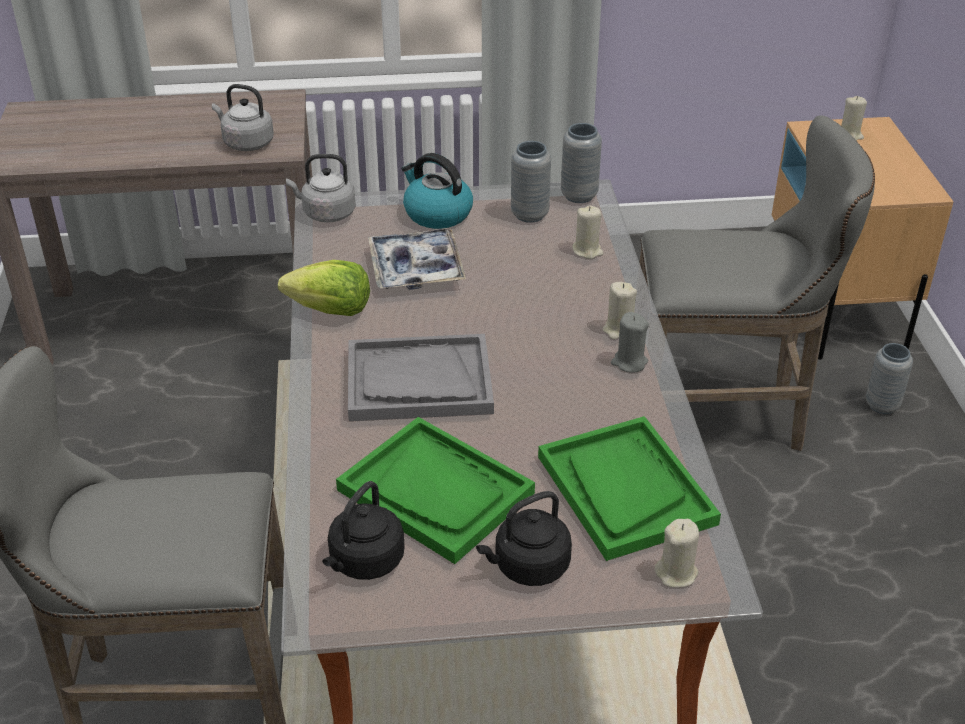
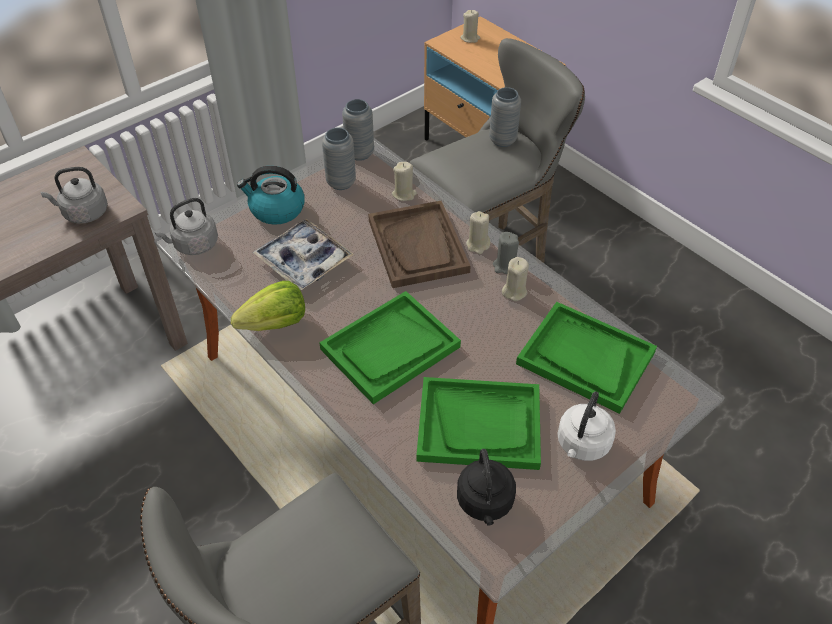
camera: 35 degrees left, 10 degrees up
(418, 381) = (390, 348): grey tray -> green tray
(528, 567) = (582, 445): black kettle -> white kettle
(550, 304) = (418, 246): none -> brown tray
(676, 573) = (662, 398): beige candle -> beige candle (514, 291)
(882, 405) = (562, 211): grey vase -> grey vase (502, 140)

